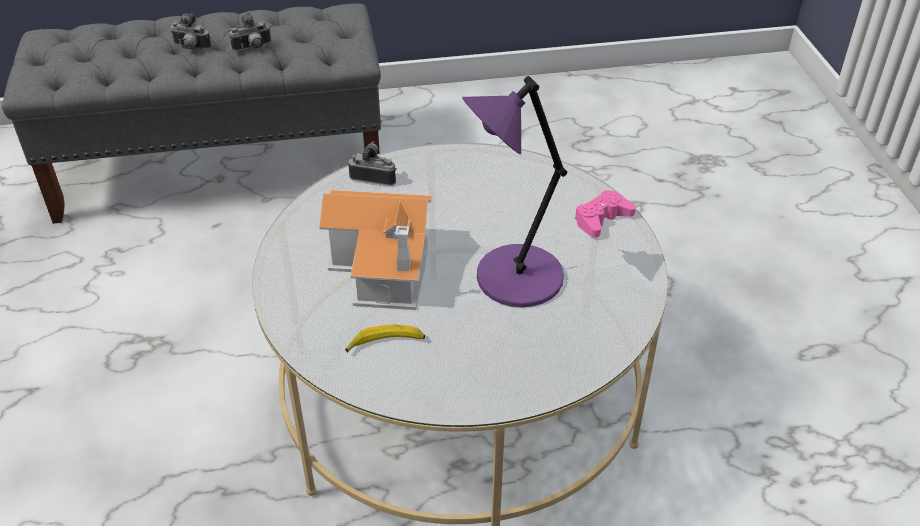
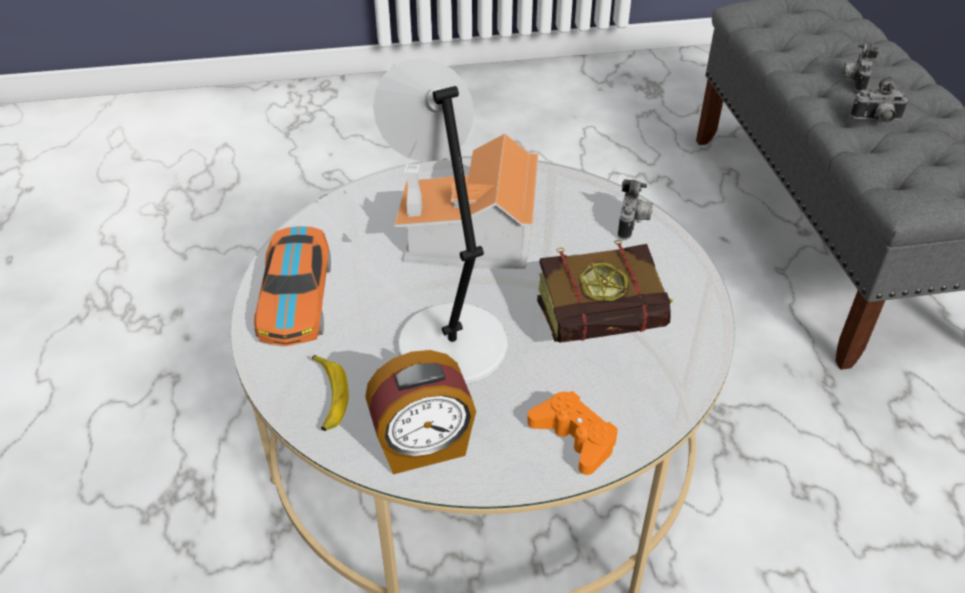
camera: 90 degrees right, 0 degrees up
(253, 48) = (876, 120): camera -> camera turned 60 degrees counterclockwise
(386, 343) = (356, 242): banana -> banana (328, 397)
(464, 378) = (296, 298): none -> toy car
(492, 196) = (612, 324): none -> book
(514, 279) = (449, 341): purple table lamp -> grey table lamp
(602, 219) = (574, 438): pink game controller -> orange game controller
(622, 290) = (423, 448): none -> alarm clock

